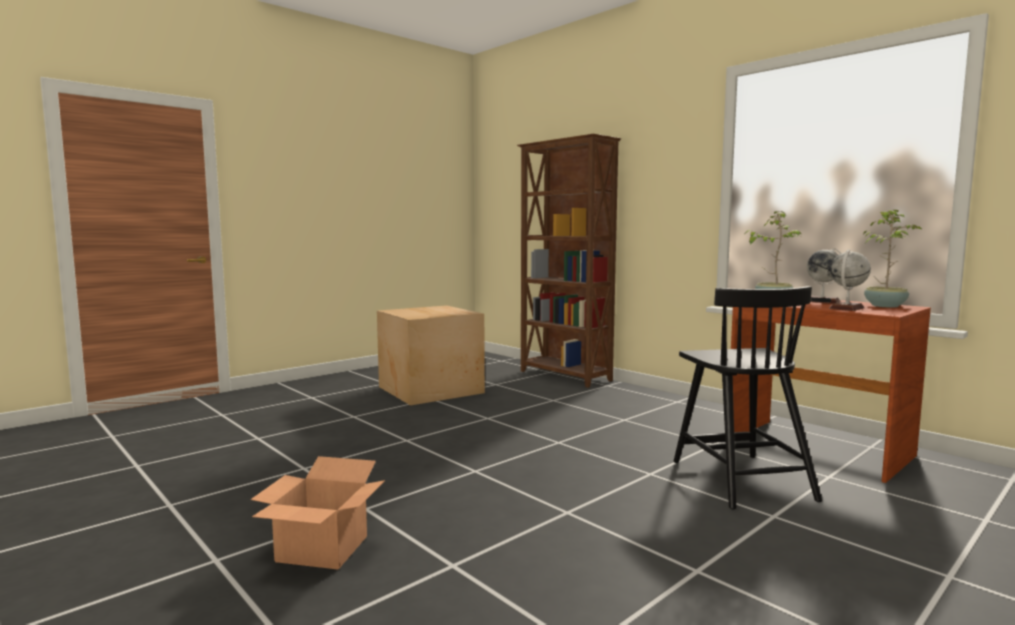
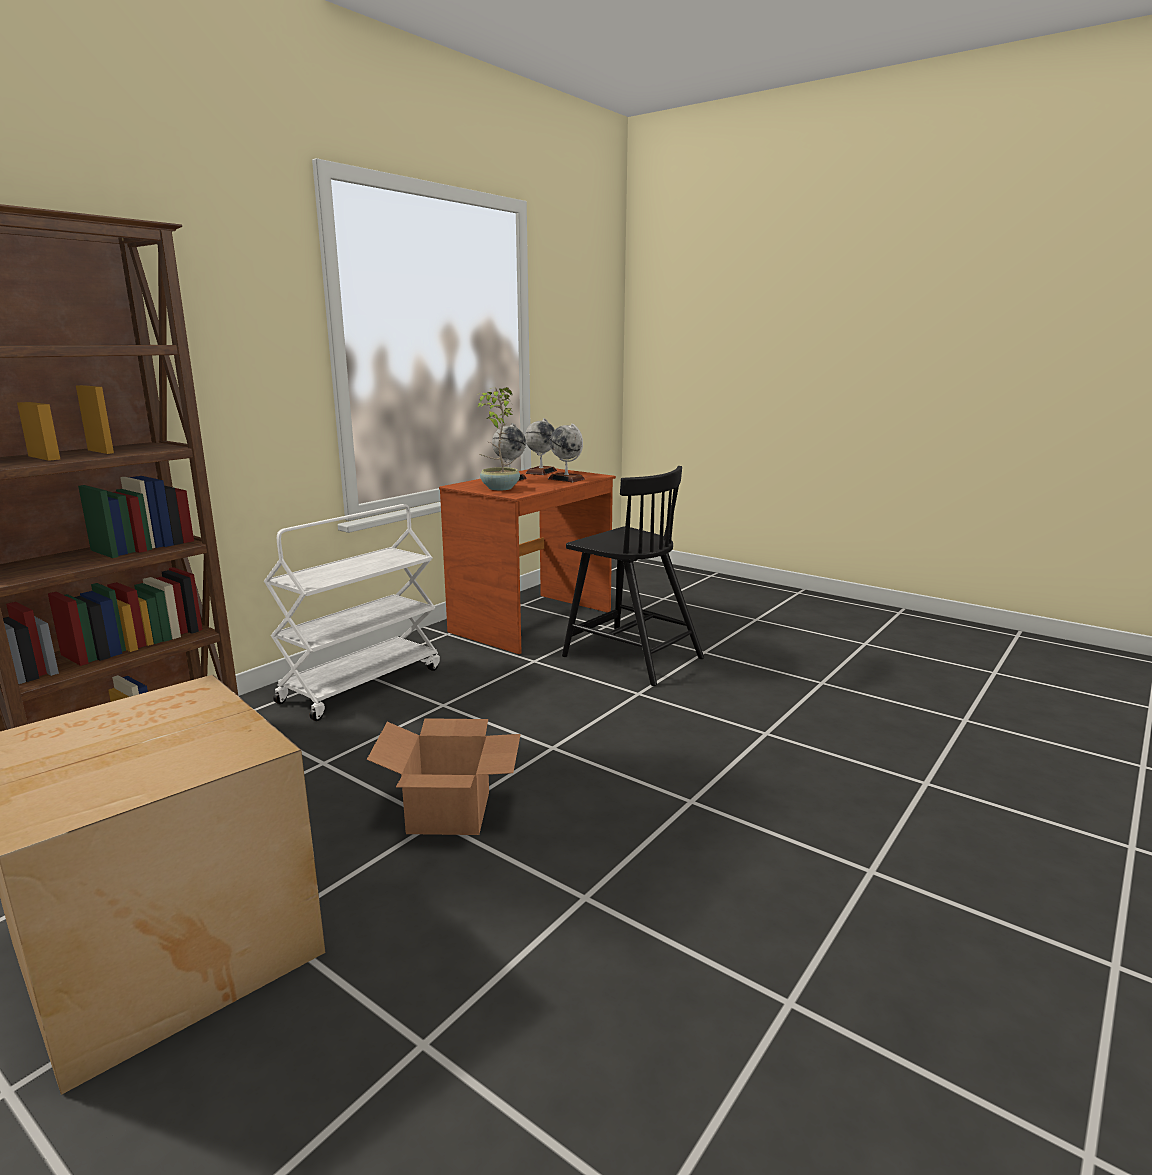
camera: 100 degrees left, 10 degrees up
(324, 548) = (989, 875): cardboard box -> cardboard box (448, 811)
(654, 403) = (362, 684): none -> white cart
(740, 479) = (630, 656): black chair -> black chair turned 60 degrees clockwise
(885, 306) = (541, 472): potted plant -> globe

